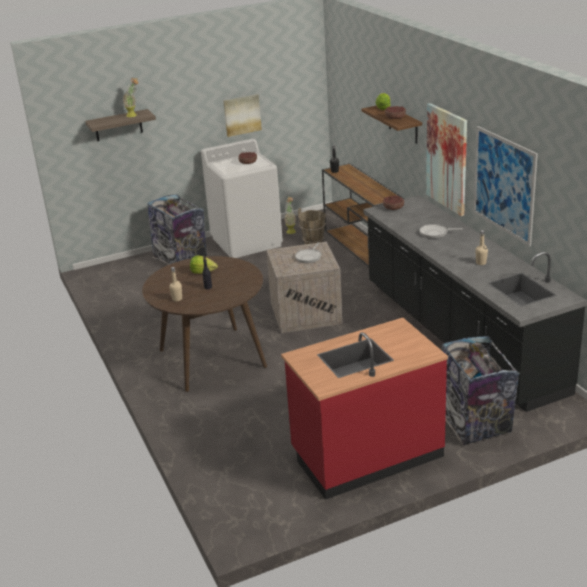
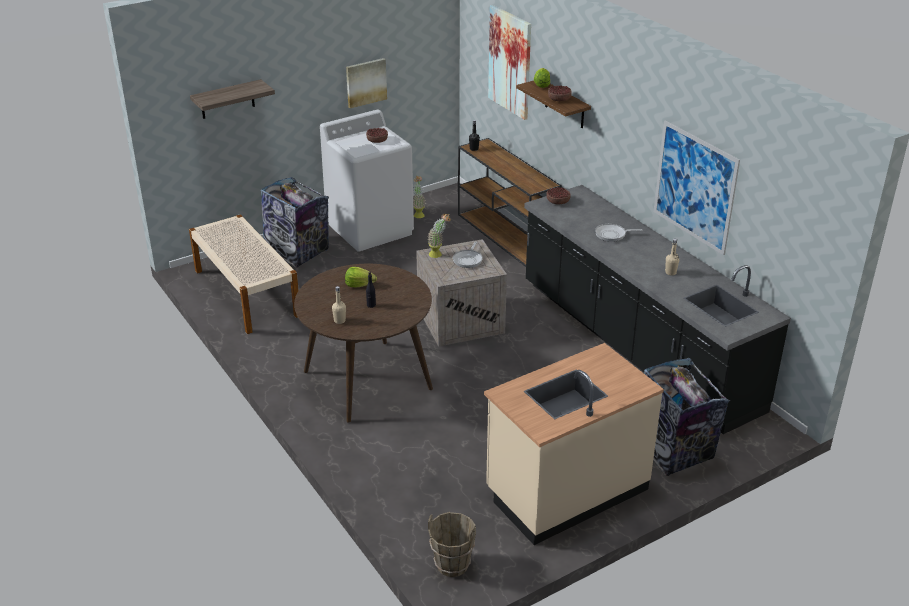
camera: 10 degrees left, 5 degrees up
(129, 289) = (245, 293): none -> beige bench
(134, 115) = (248, 89): potted plant -> potted plant (438, 254)
(313, 241) = (448, 228): brown bucket -> brown bucket (452, 564)
(366, 454) = (566, 490): red counter -> beige counter
(447, 159) = (622, 150): picture -> picture (510, 62)

